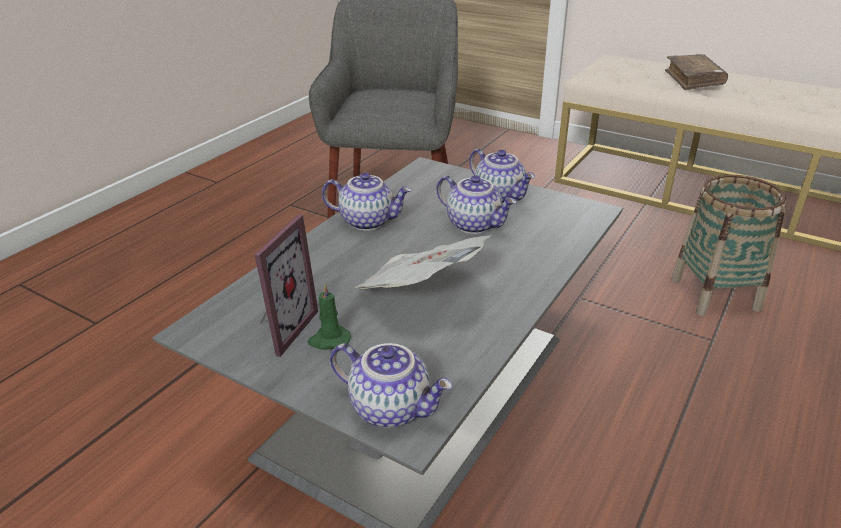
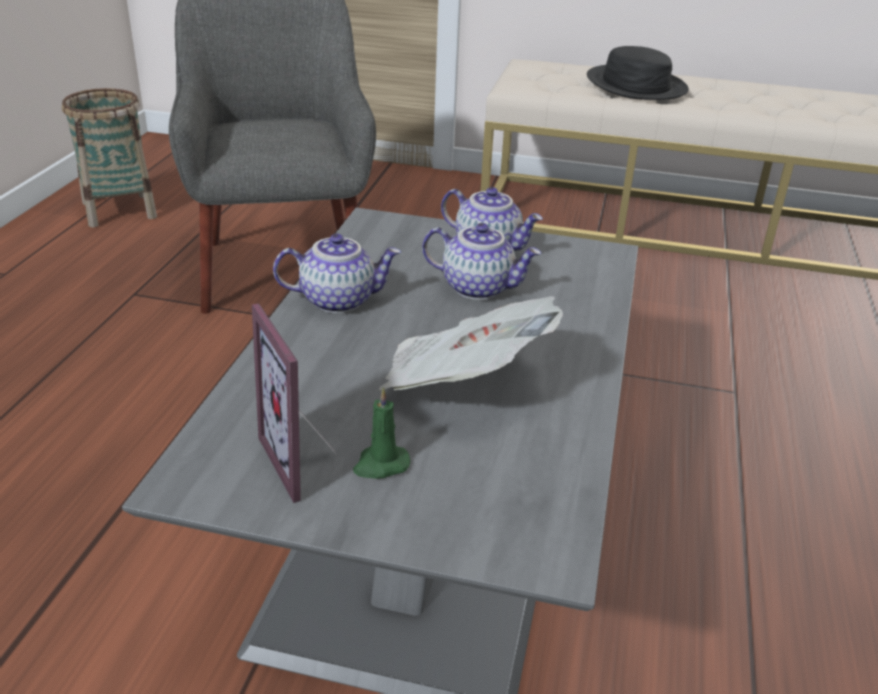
camera: 20 degrees left, 0 degrees up
(280, 328) = (305, 461): picture frame -> picture frame turned 150 degrees clockwise
(392, 407) = (513, 535): teapot -> none
(693, 80) = (635, 85): brown book -> black hat
(715, 294) = (715, 338): basket -> basket (119, 210)

